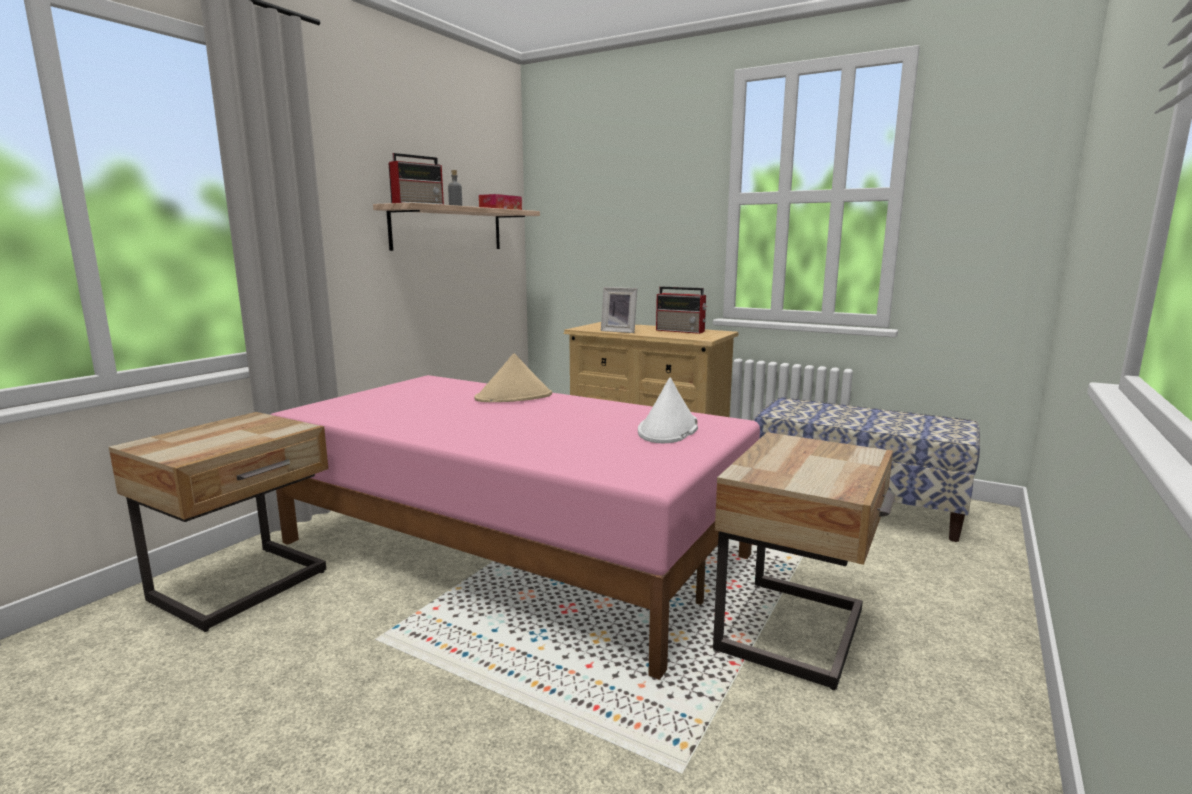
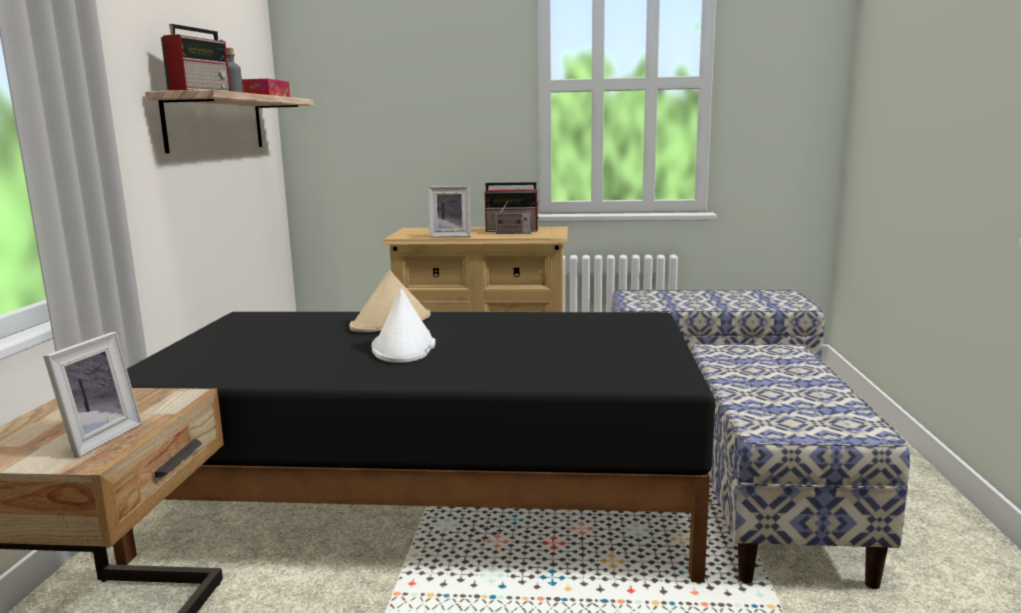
camera: 25 degrees left, 0 degrees up
(210, 446) = (97, 439): none -> picture frame
(512, 547) = (428, 498): pink bed -> black bed
(668, 429) = (608, 332): white hat -> white hat (404, 347)
(673, 333) = (511, 233): none -> radio
(797, 632) = (768, 507): beige nightstand -> bench

